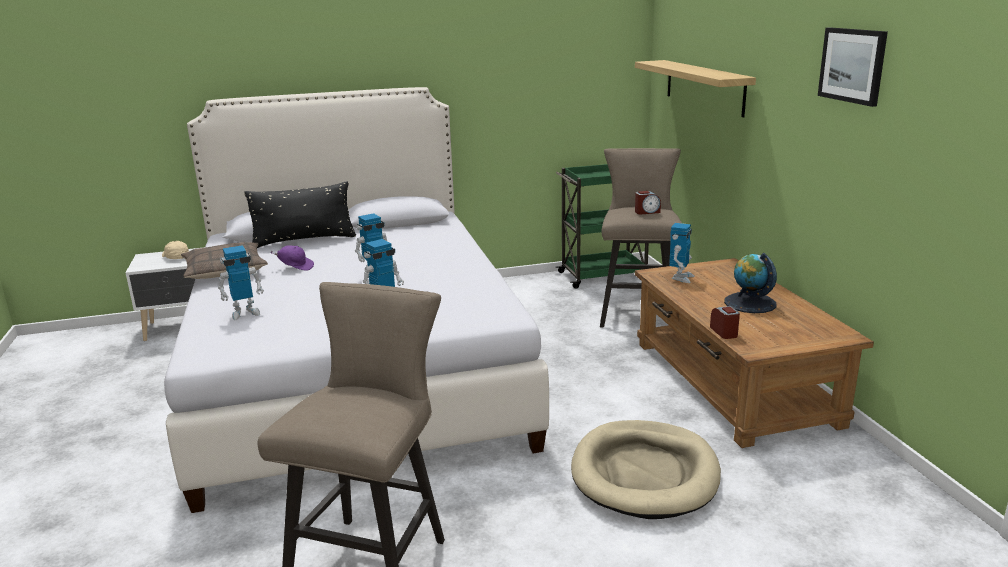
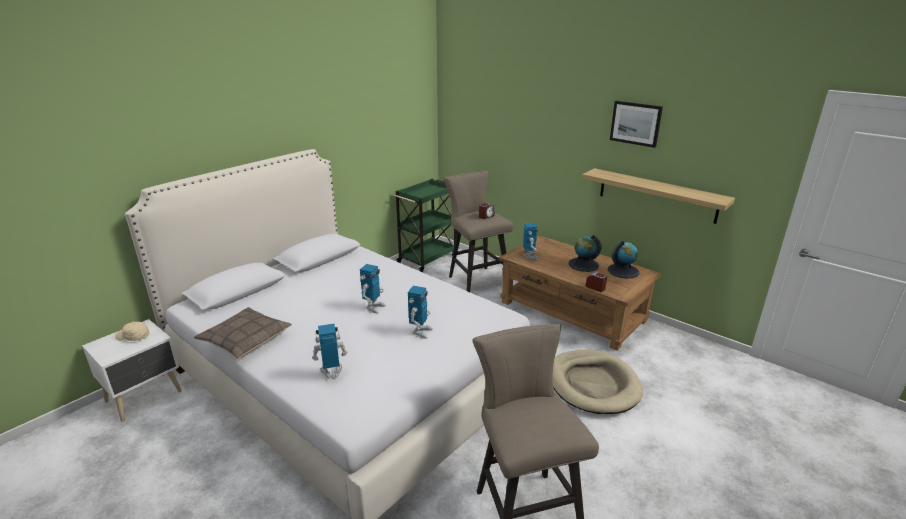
camera: 35 degrees left, 5 degrees up
(245, 313) = (332, 372): toy robot -> toy robot turned 135 degrees counterclockwise
(295, 267) = (304, 320): purple cap -> none
(304, 240) = (270, 293): black pillow -> none
(704, 86) = (498, 129): shelf -> shelf (657, 195)
(806, 324) = (623, 271): none -> globe

